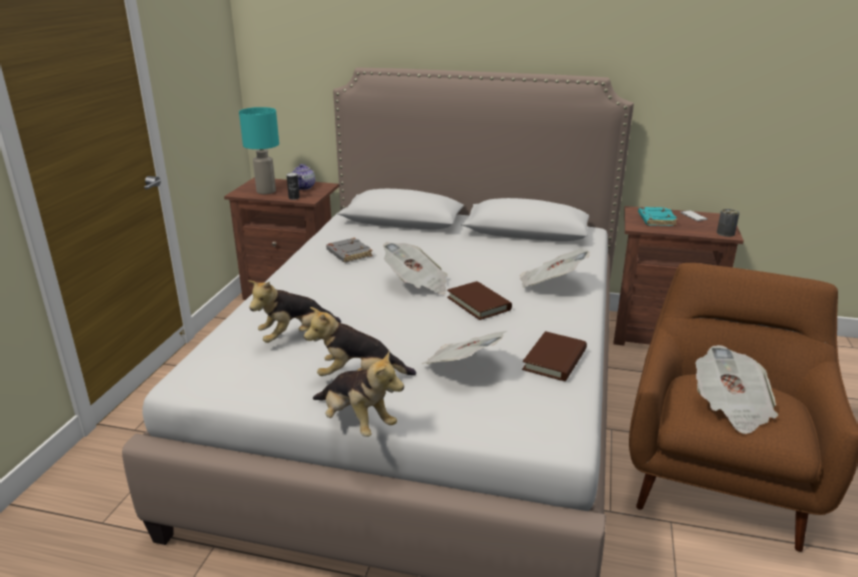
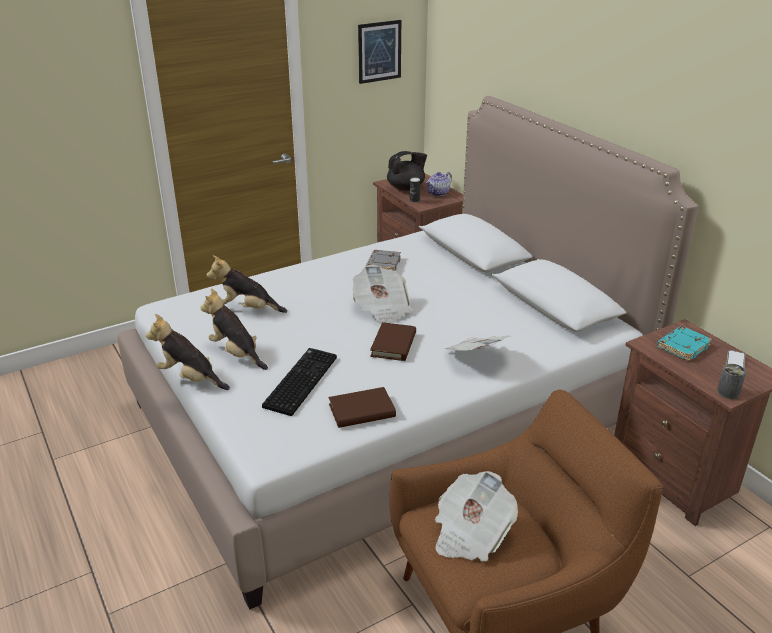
camera: 45 degrees right, 5 degrees up
(205, 45) = (379, 51): none -> picture
(266, 191) = (406, 188): turquoise table lamp -> black teapot
(356, 422) = (190, 378): plush toy -> plush toy turned 120 degrees clockwise
(463, 366) = (300, 381): newspaper -> keyboard

